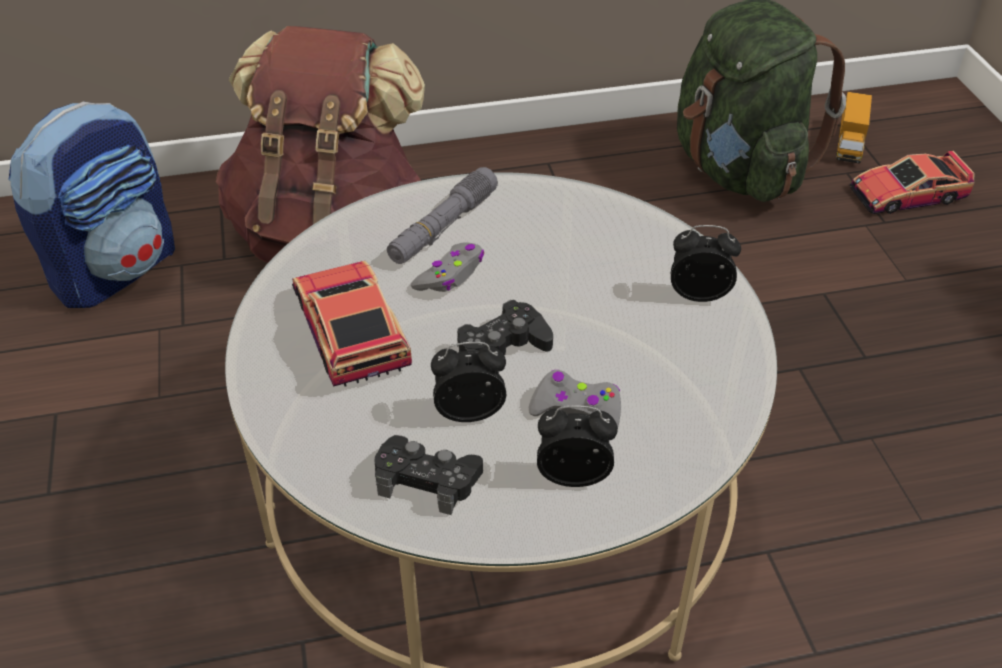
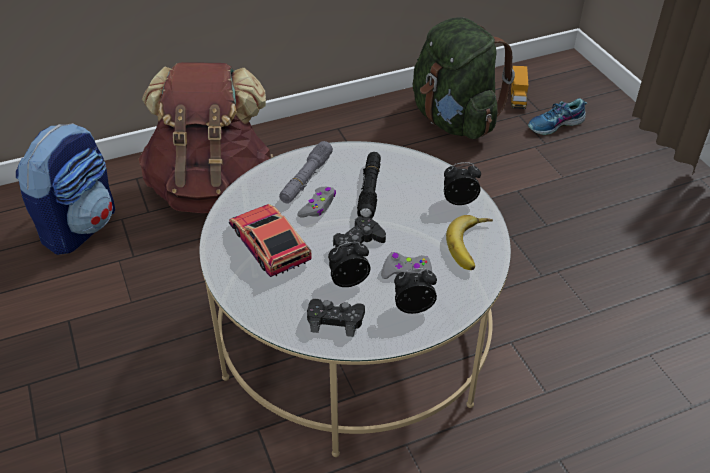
camera: 10 degrees left, 0 degrees up
(546, 259) = (370, 190): none -> black flashlight
(707, 377) = (473, 246): none -> banana
(907, 194) = (555, 125): toy car -> shoe

